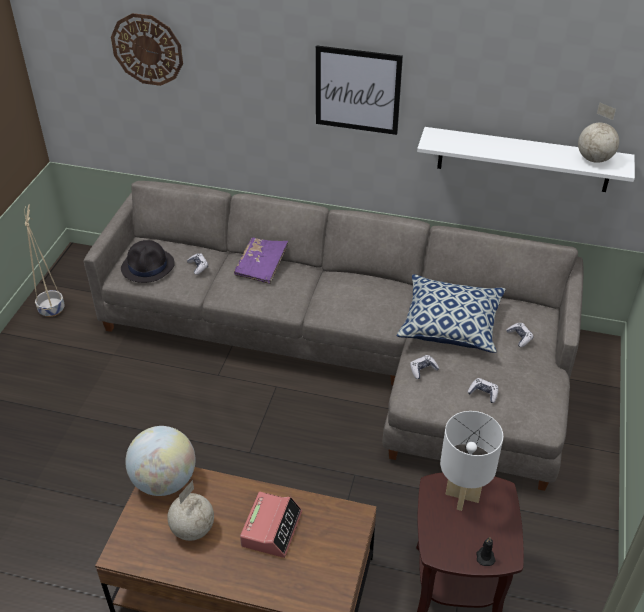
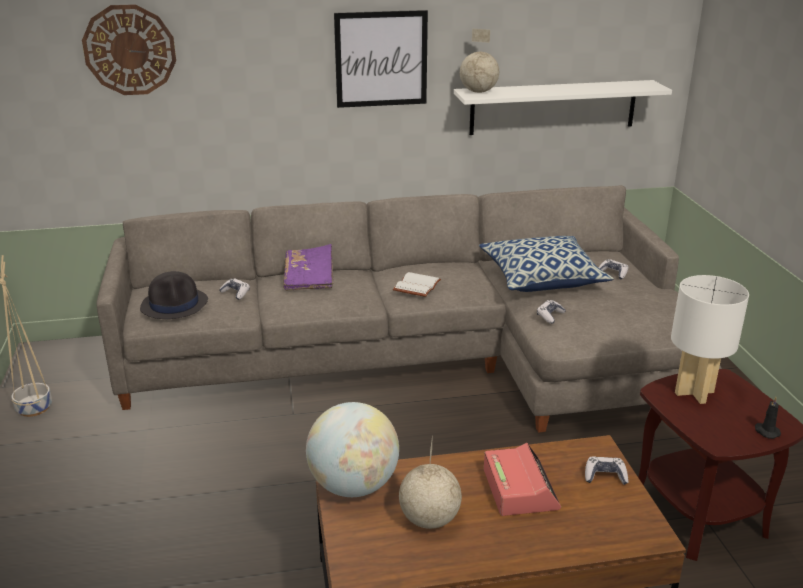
camera: 25 degrees left, 15 degrees down
(338, 300) = (416, 285): none -> white book
(483, 393) = (624, 318): game controller -> game controller (605, 476)
(594, 159) = (625, 85): globe -> globe (478, 92)

